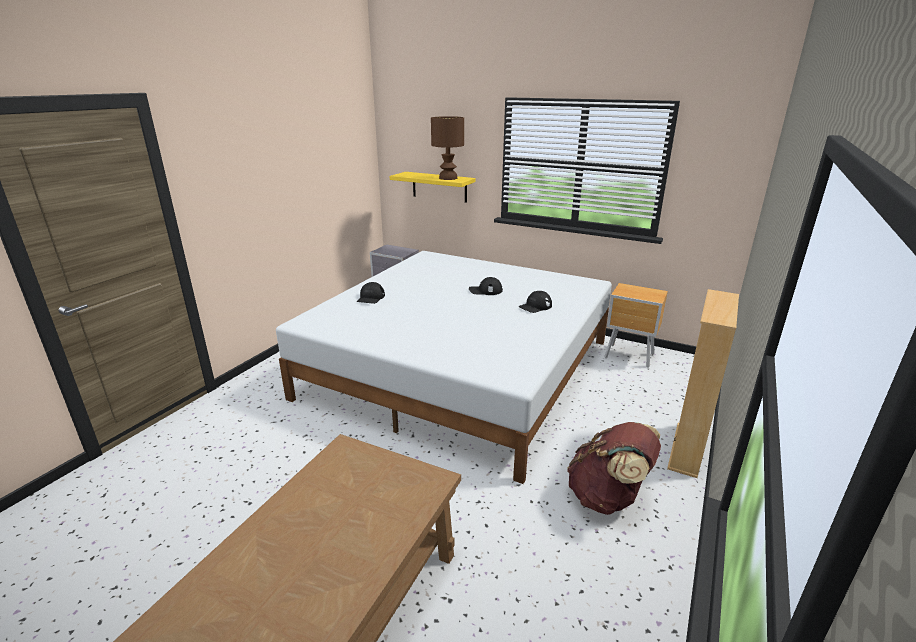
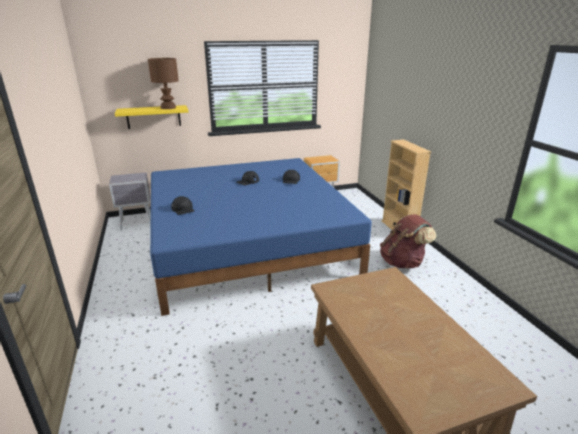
camera: 45 degrees left, 0 degrees up
(460, 369) = (248, 242): white bed -> blue bed

